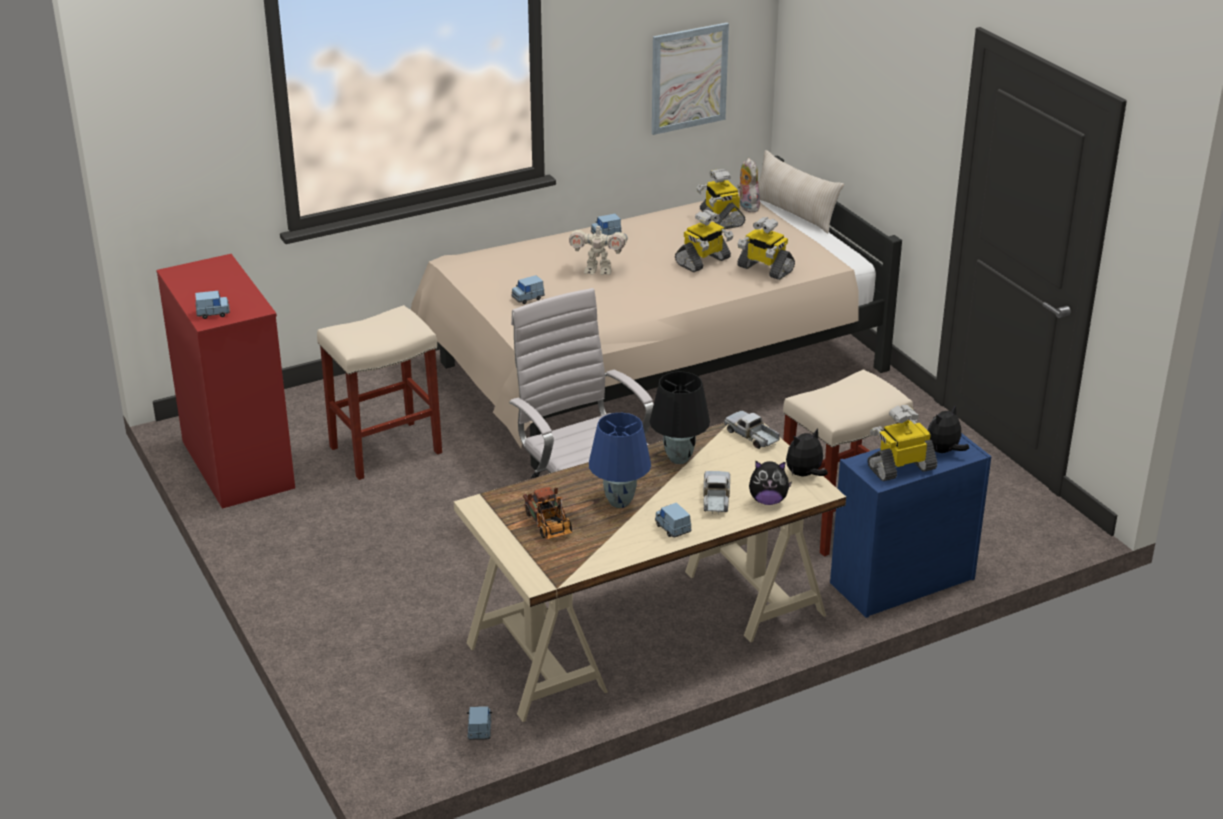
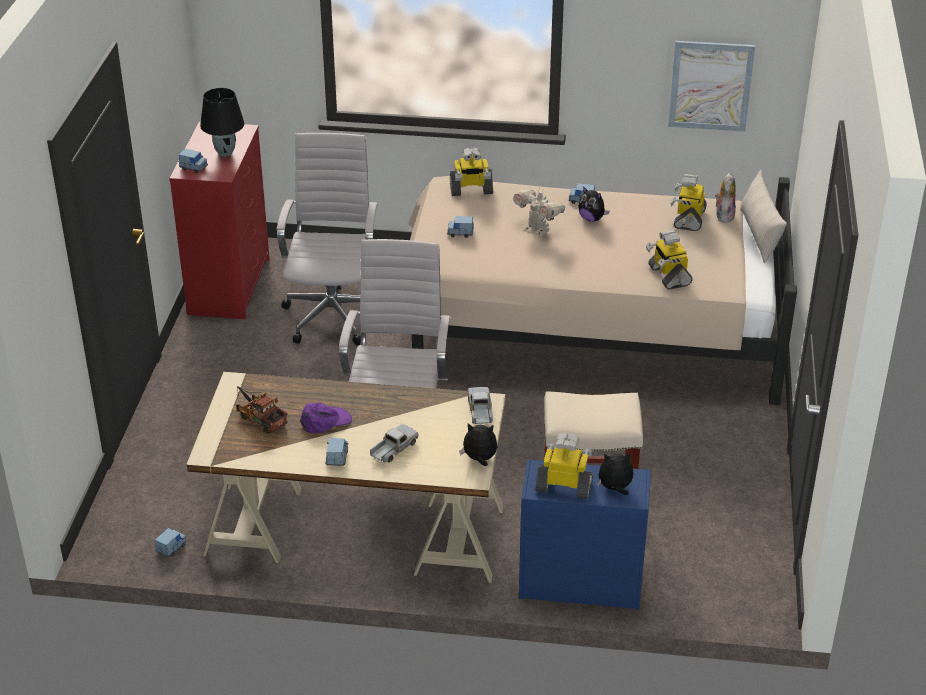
camera: 35 degrees right, 5 degrees up
(386, 449) = (333, 314): beige stool -> white office chair
(549, 526) = (259, 418): toy truck -> toy truck turned 120 degrees clockwise
(619, 502) = (325, 421): blue table lamp -> purple cap
(678, 458) = (406, 405): black table lamp -> black table lamp (225, 152)
(703, 261) = (627, 251): toy robot -> toy robot (471, 190)
(768, 501) = (428, 467): plush toy -> plush toy (591, 219)

